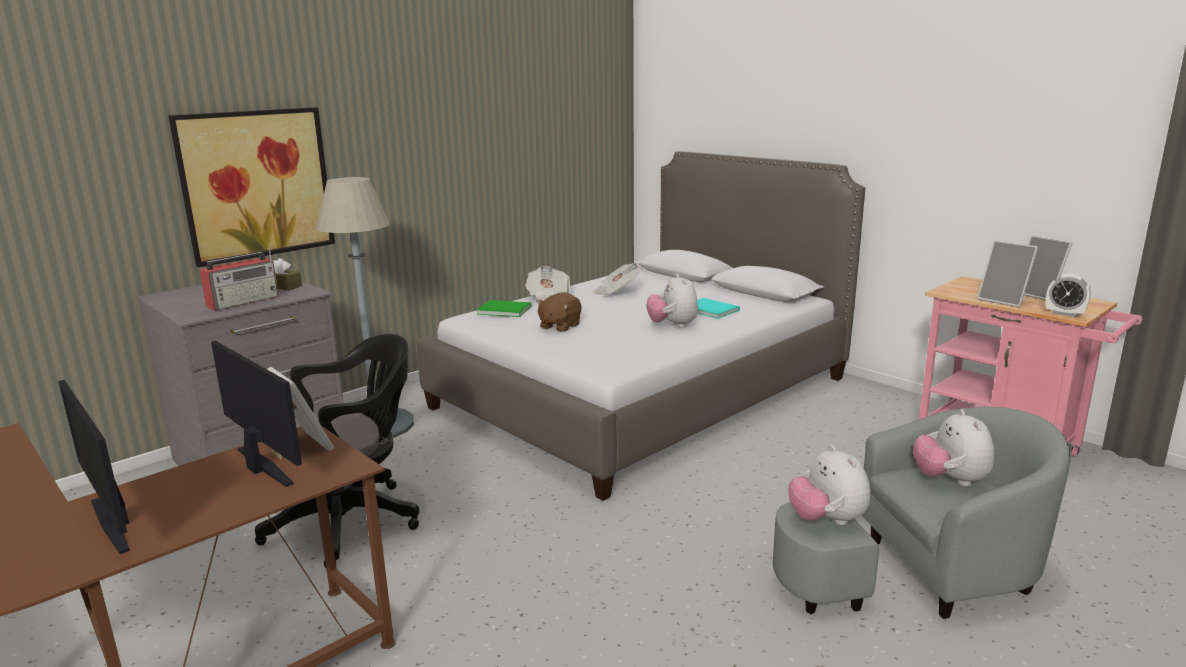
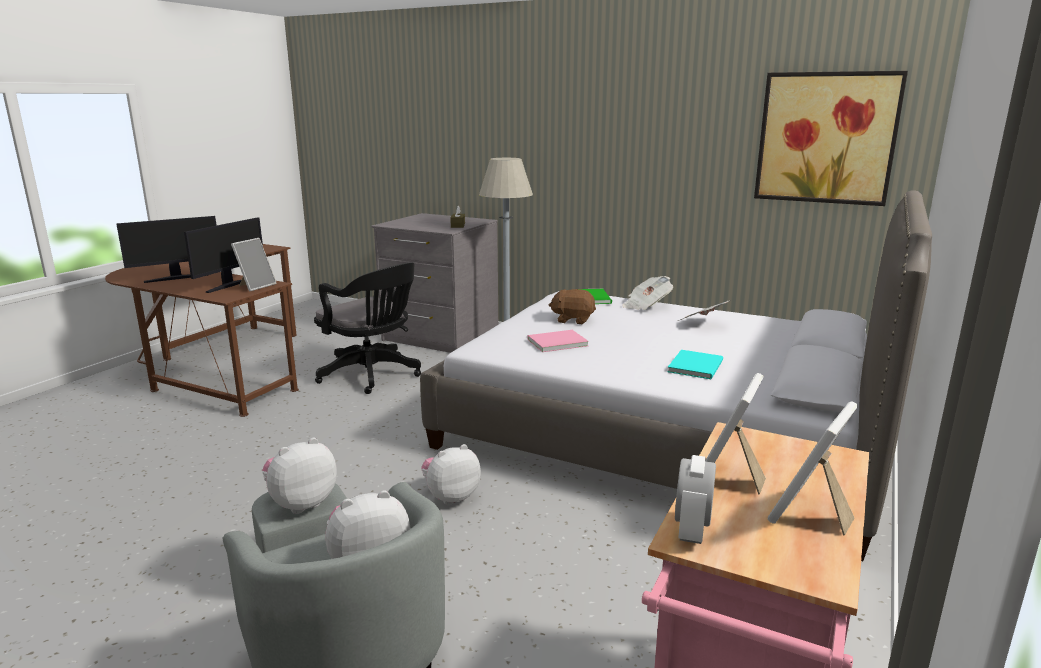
camera: 70 degrees right, 0 degrees up
(114, 523) = (176, 278): monitor -> monitor turned 150 degrees counterclockwise
(244, 301) = (420, 225): radio -> none
(256, 184) = (496, 156): picture -> picture (826, 138)
(620, 340) = (555, 342): none -> pink book
(673, 325) = (619, 356): plush toy -> plush toy (450, 496)

